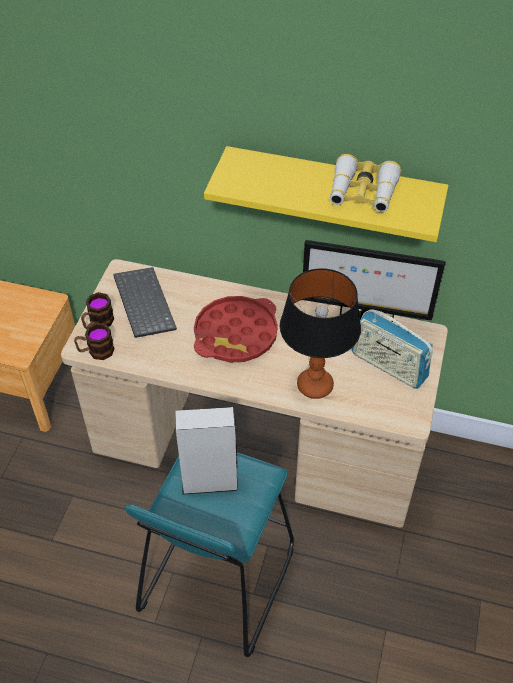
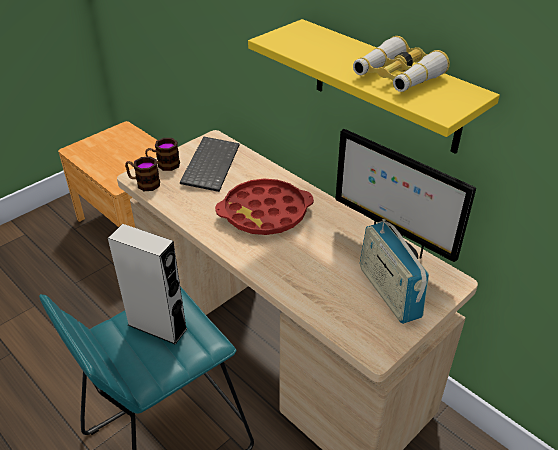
camera: 30 degrees right, 10 degrees down
(314, 386) = (301, 279): table lamp -> none

